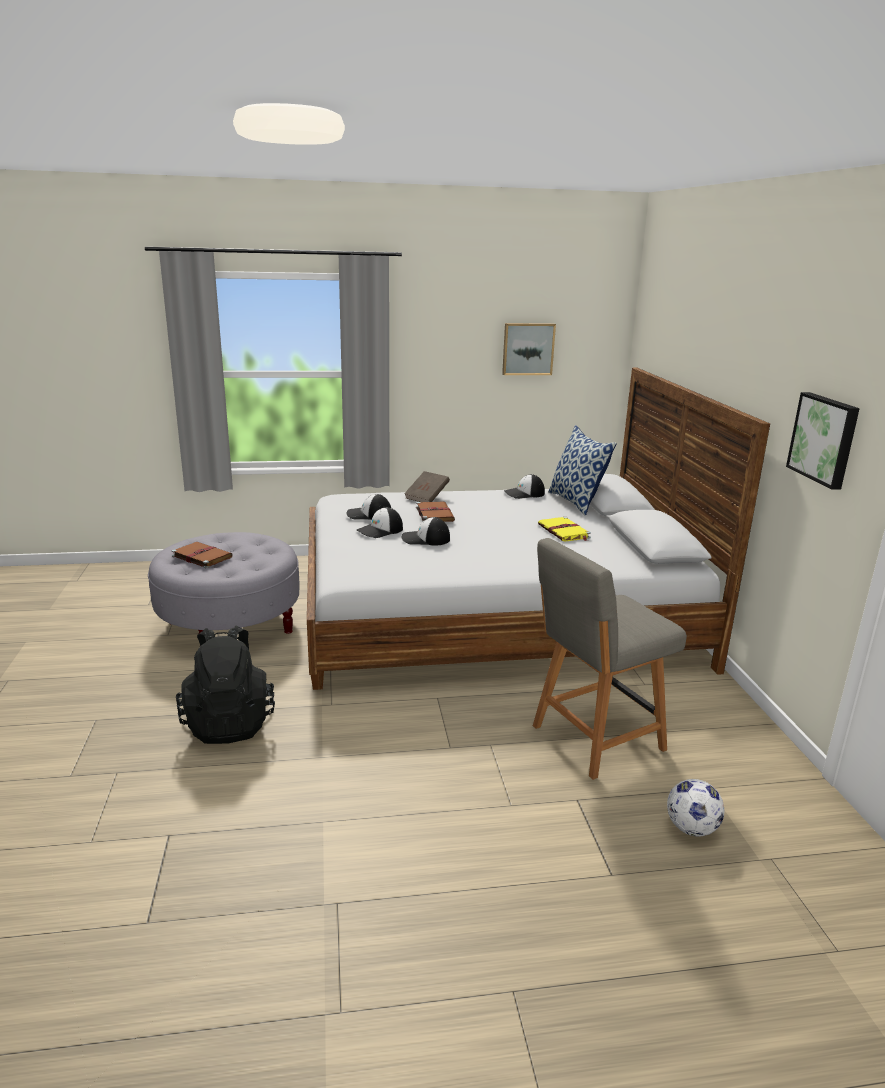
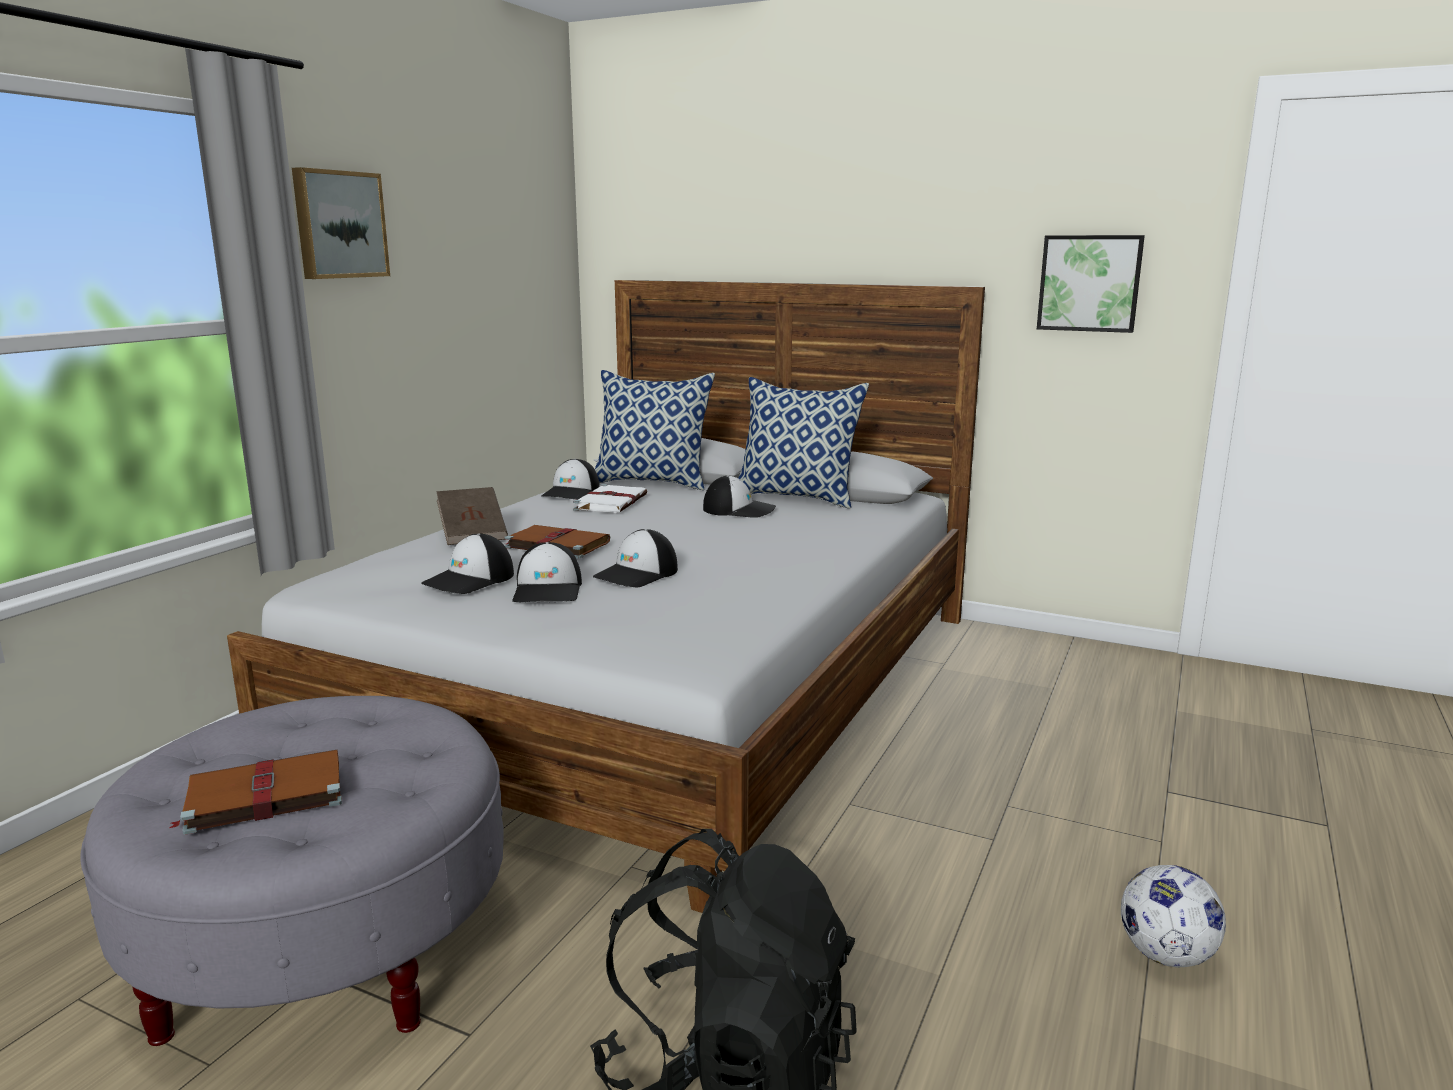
camera: 55 degrees left, 5 degrees down
(522, 504) = (611, 502): none -> white book
(528, 349) = (476, 262): picture -> picture (339, 225)
(564, 532) = (739, 510): yellow book -> cap
(594, 739) = (1042, 733): grey chair -> none
(616, 538) = (797, 498): none -> pillow
(691, 829) = (1249, 747): football -> football (1166, 955)

